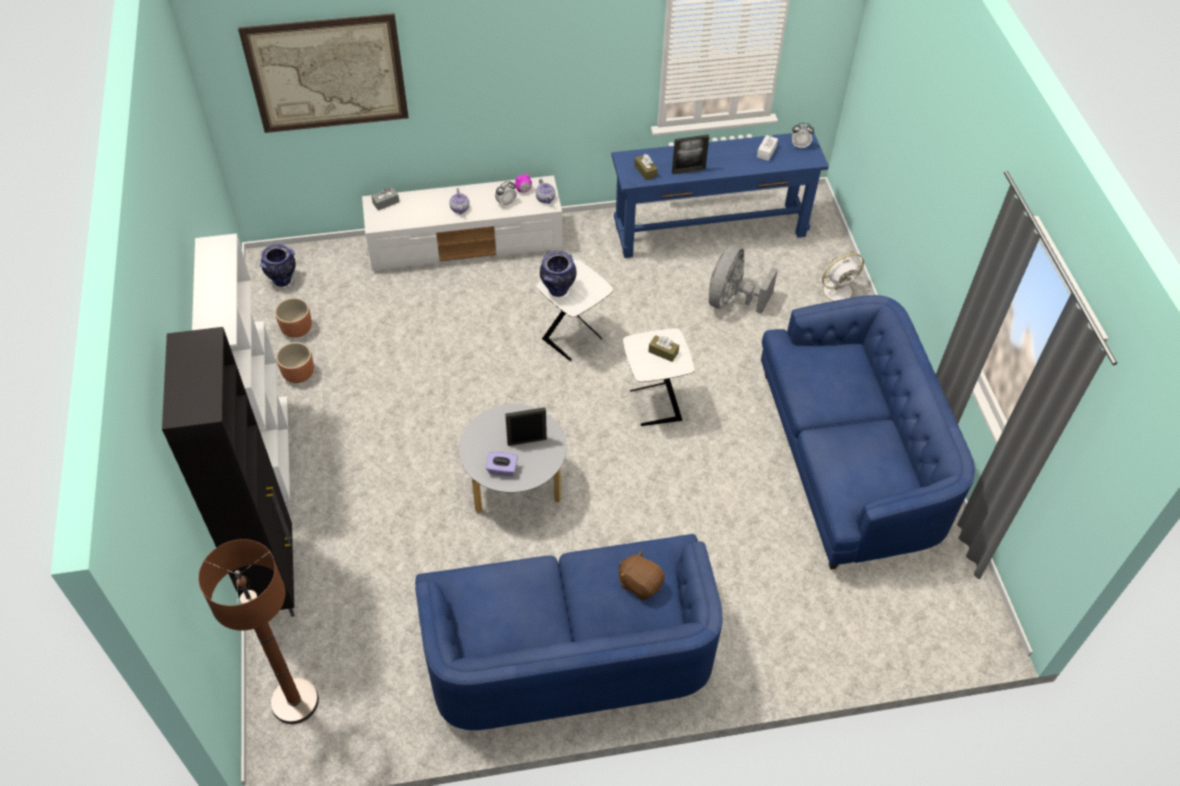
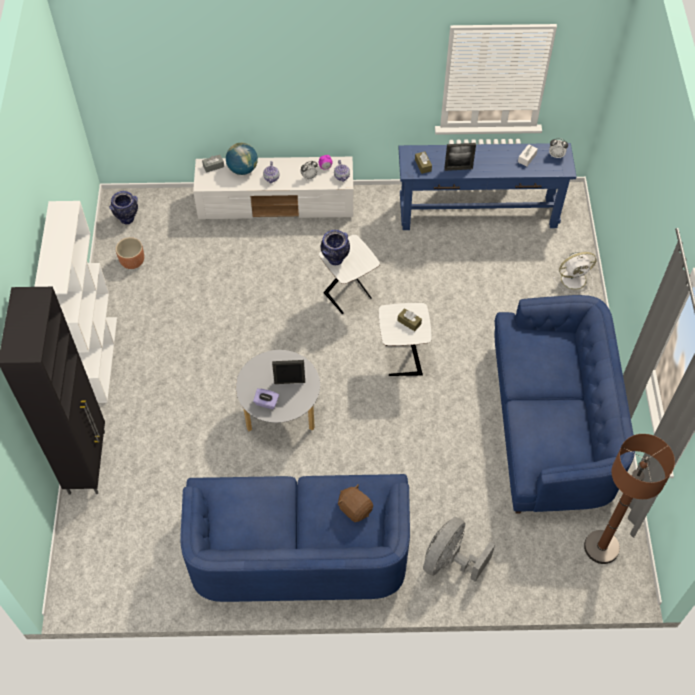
camera: 10 degrees right, 5 degrees up
(295, 701) = (89, 559): brown floor lamp -> brown floor lamp (601, 547)
(299, 373) = (129, 299): brown planter -> none
(327, 74) = (170, 67): picture -> none
(422, 202) = (242, 169): none -> globe
(732, 300) = (483, 277): grey fan -> grey fan (450, 560)

